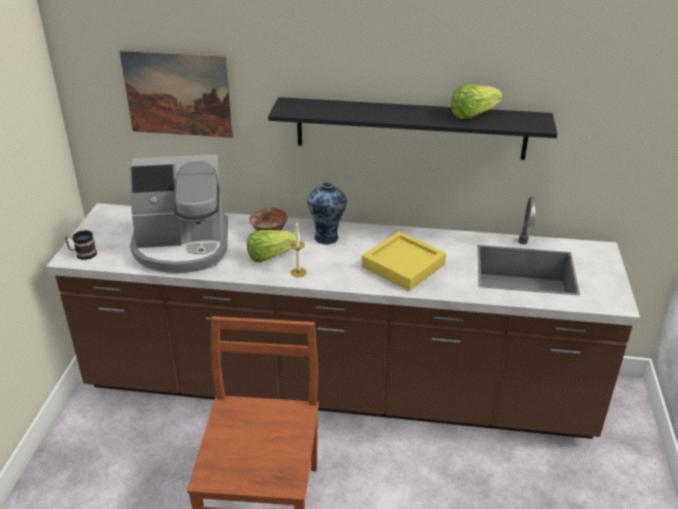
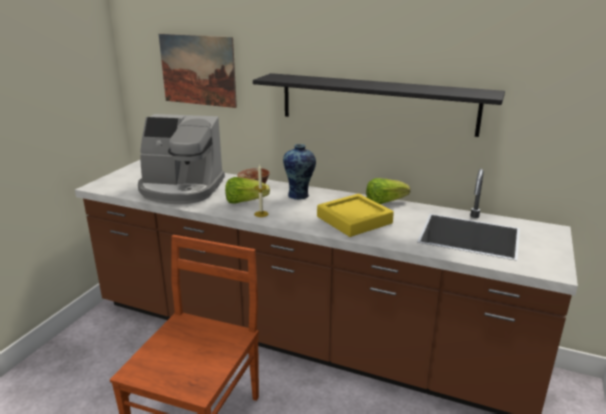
camera: 15 degrees right, 10 degrees down
(82, 254) = (105, 185): mug -> none
(472, 115) = (427, 87): lettuce -> lettuce (384, 202)

